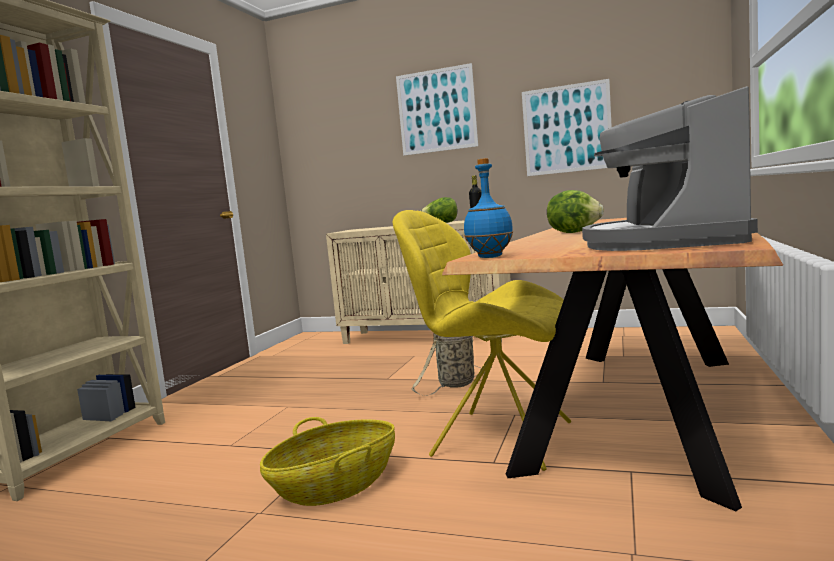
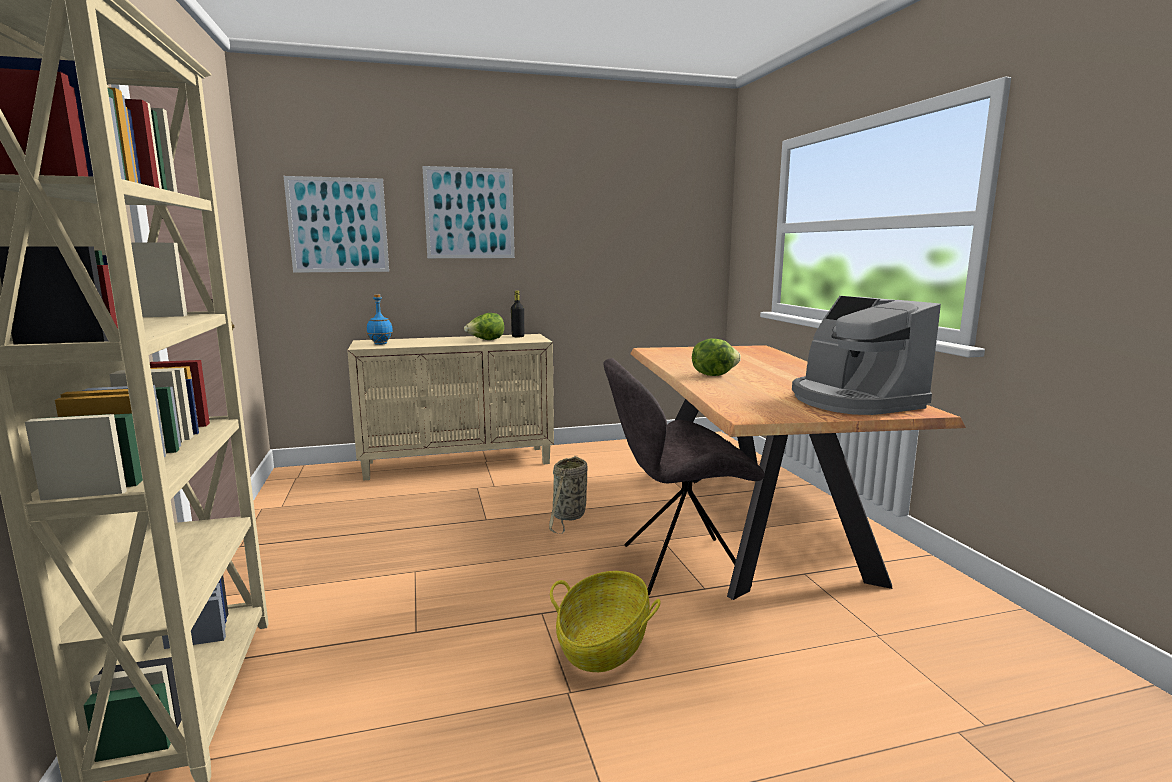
camera: 35 degrees left, 5 degrees up
(490, 257) = (760, 418): blue bottle -> blue bottle (381, 344)
(497, 438) = (678, 565): yellow chair -> grey chair
(566, 129) = (602, 251): picture -> picture (338, 225)

